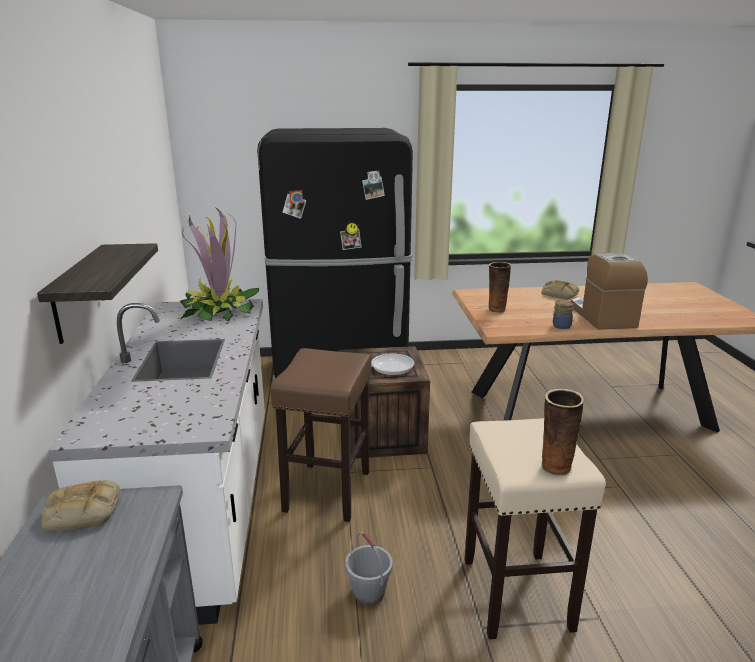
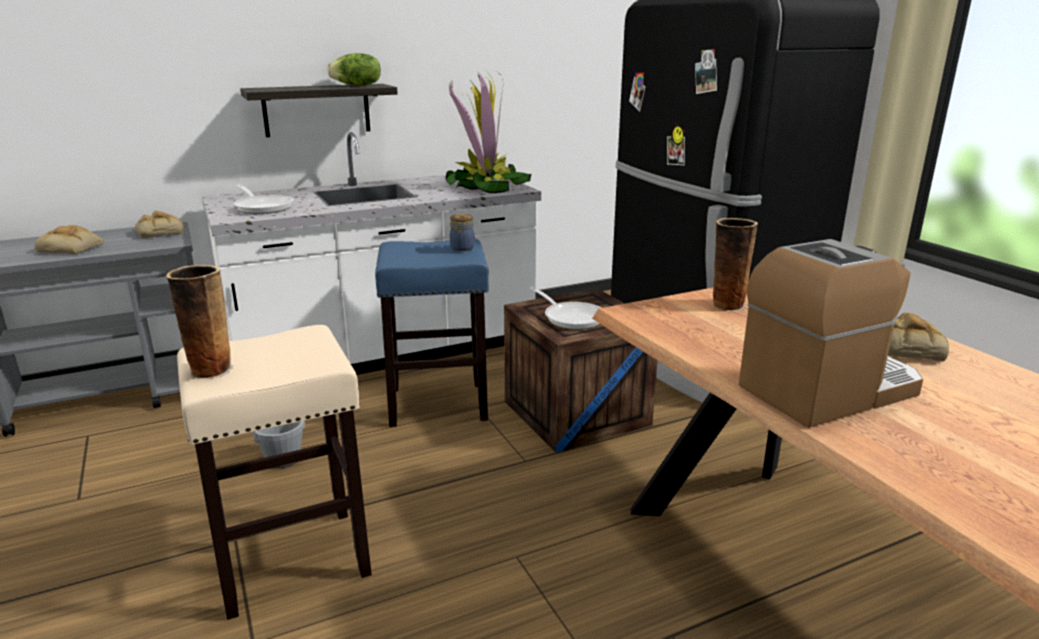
camera: 70 degrees right, 0 degrees up
(86, 591) = (72, 248): none -> bread
(117, 252) = (357, 85): none -> lettuce
(174, 410) = (263, 207): none -> frying pan
(327, 490) = (439, 404): brown stool -> blue stool
(560, 326) = (714, 354): jar -> jar (463, 248)

